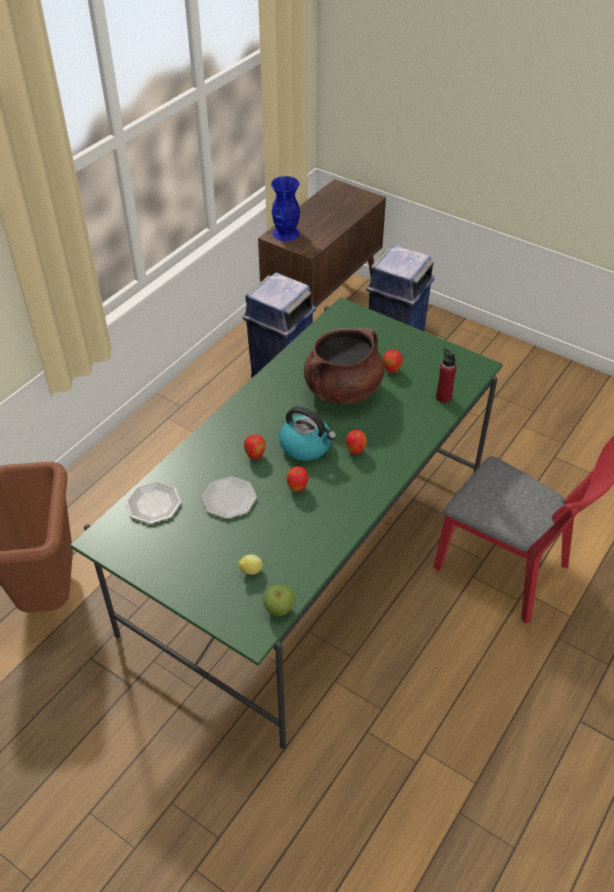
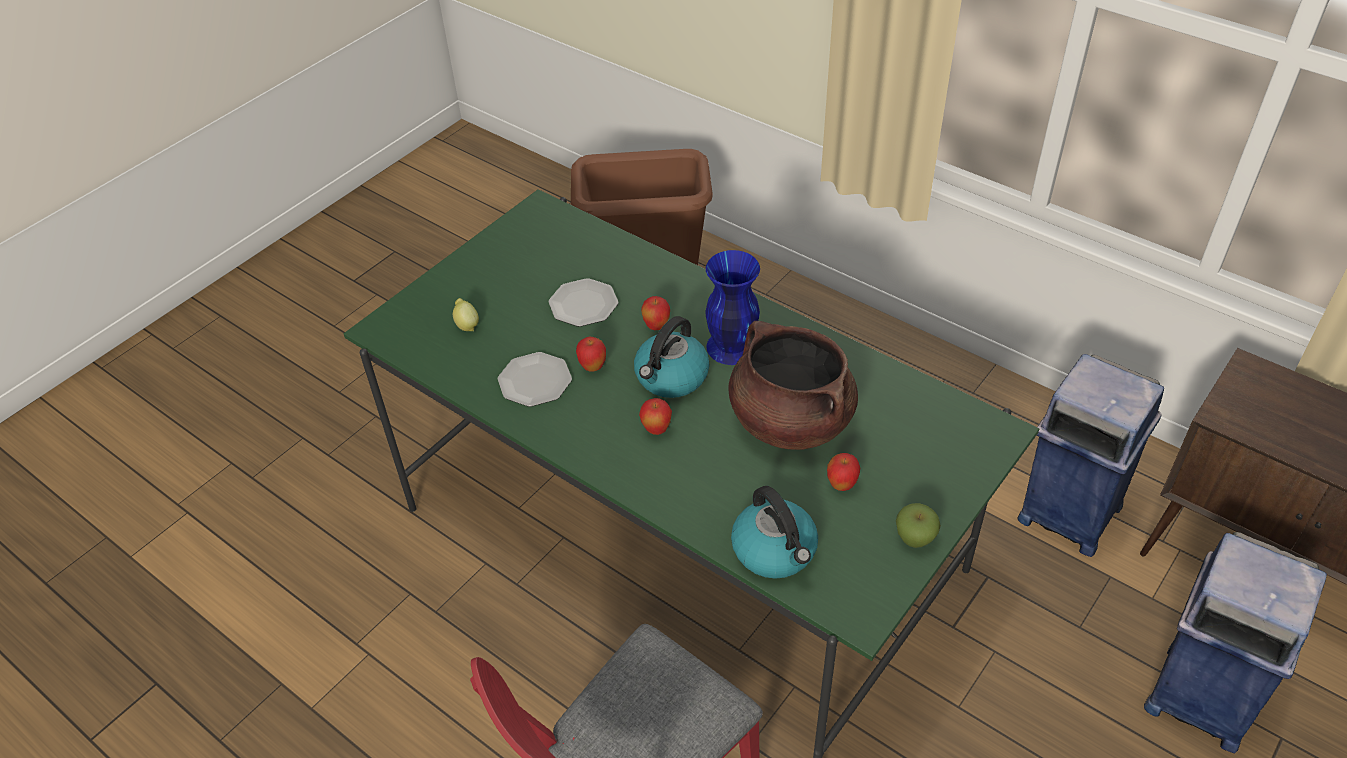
camera: 95 degrees right, 0 degrees up
(154, 504) = (585, 244): plate -> plate (534, 382)
(279, 609) = (407, 349): apple -> apple (914, 538)
(286, 233) = (1266, 384): blue vase -> blue vase (731, 346)
(443, 397) = (775, 551): red bottle -> kettle

